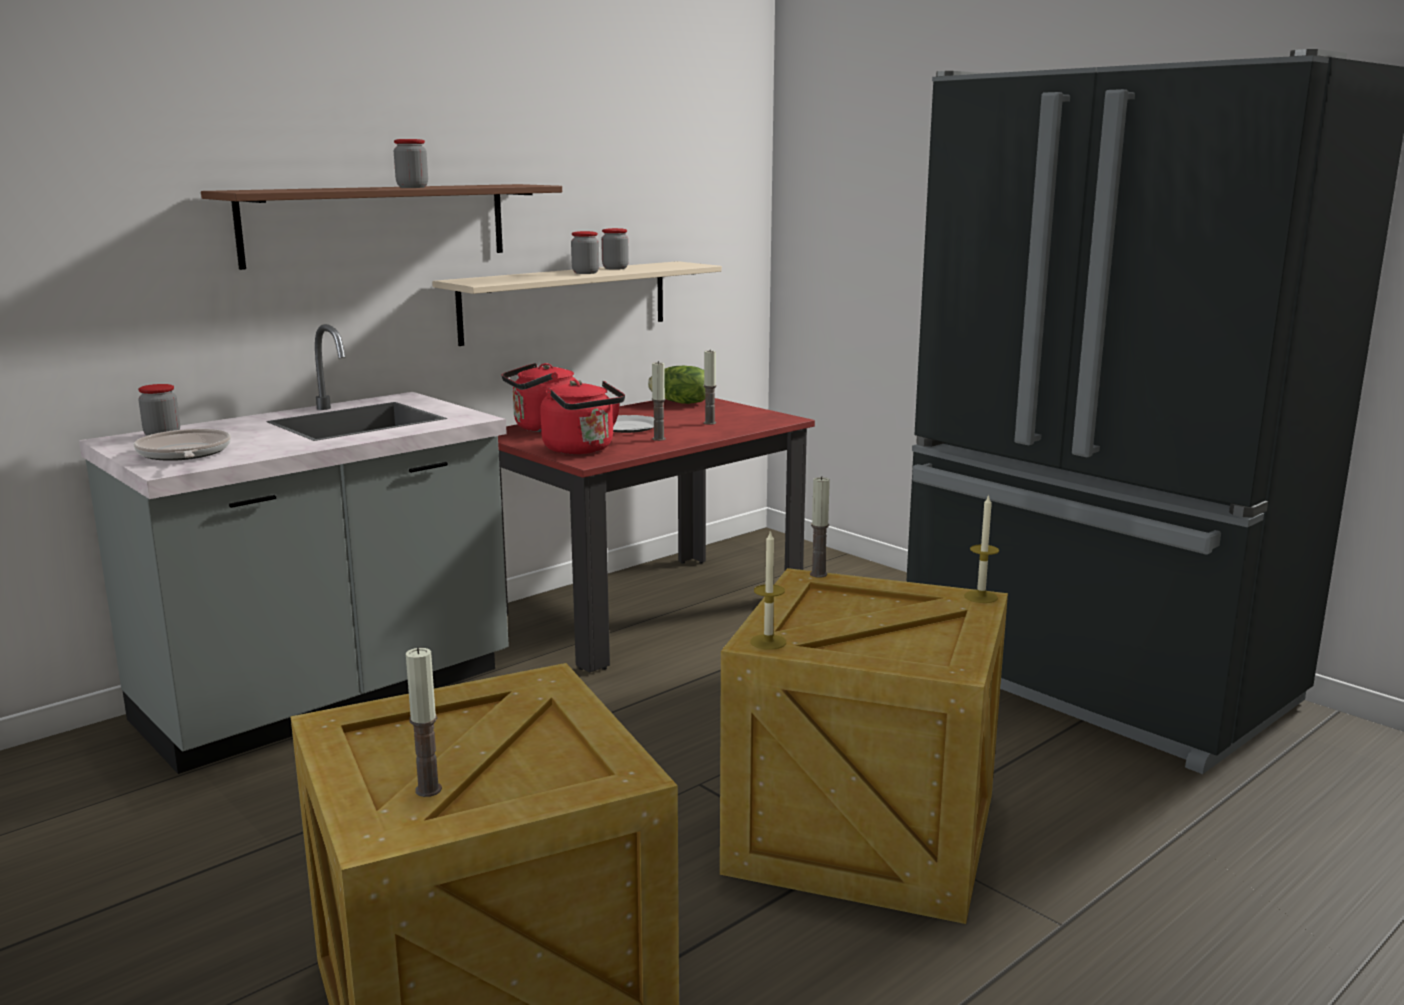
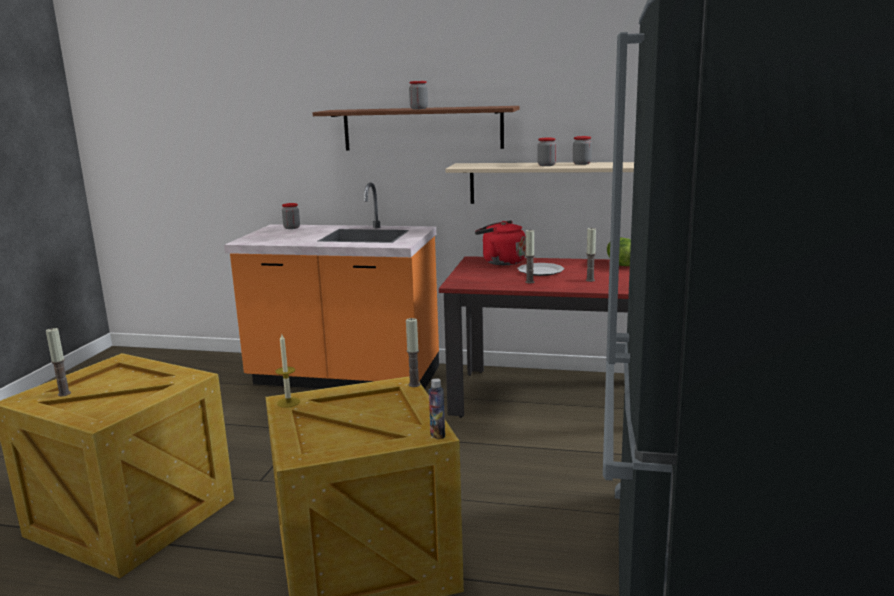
camera: 55 degrees right, 0 degrees up
(184, 454) = (268, 237): frying pan -> none
(327, 699) = (344, 378): grey counter -> orange counter
(582, 450) = (475, 277): red kettle -> none
(981, 597) = (437, 434): candle -> bottle

